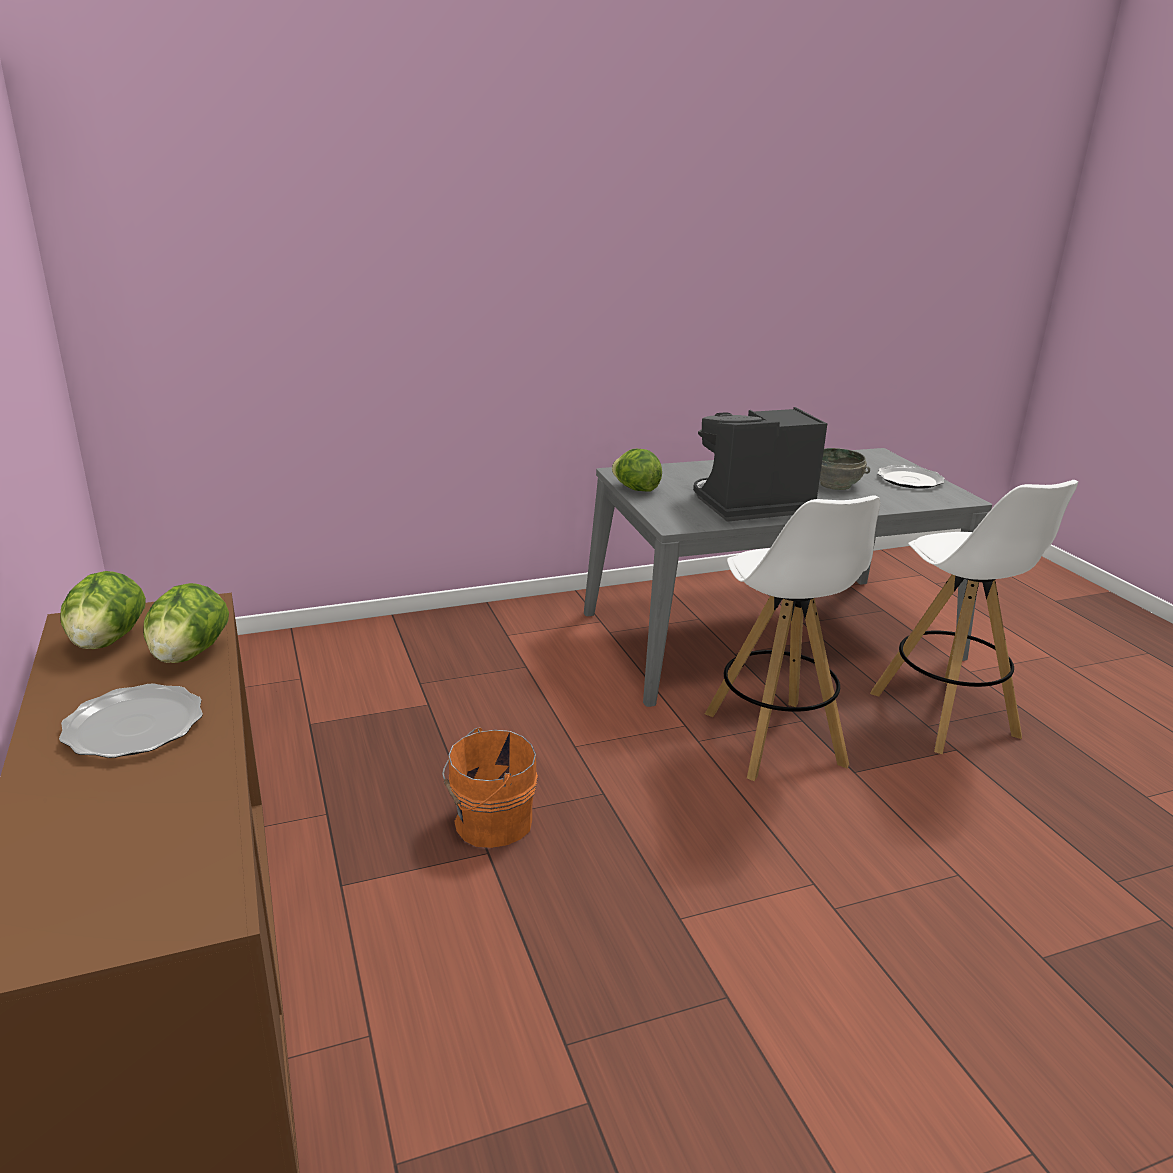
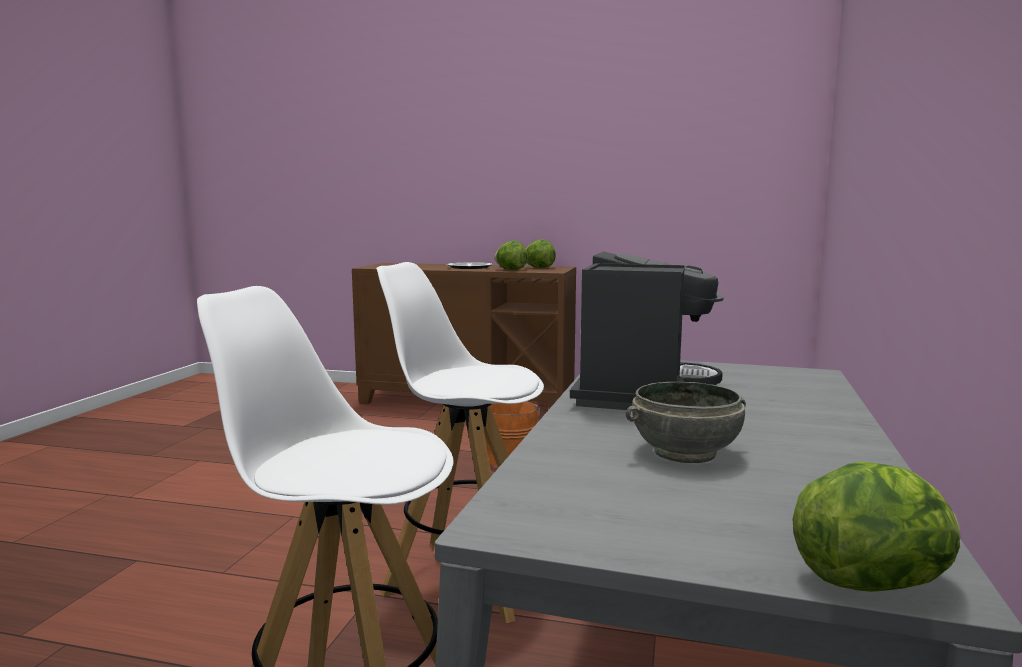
camera: 125 degrees right, 15 degrees down
(636, 489) = (741, 368): lettuce -> lettuce (874, 583)
(910, 480) = (663, 525): plate -> none

